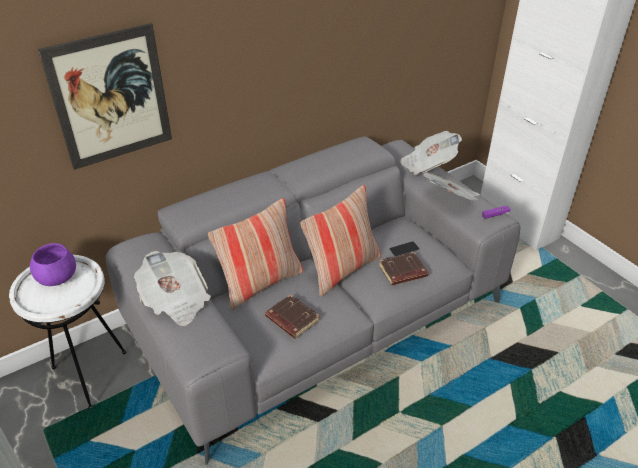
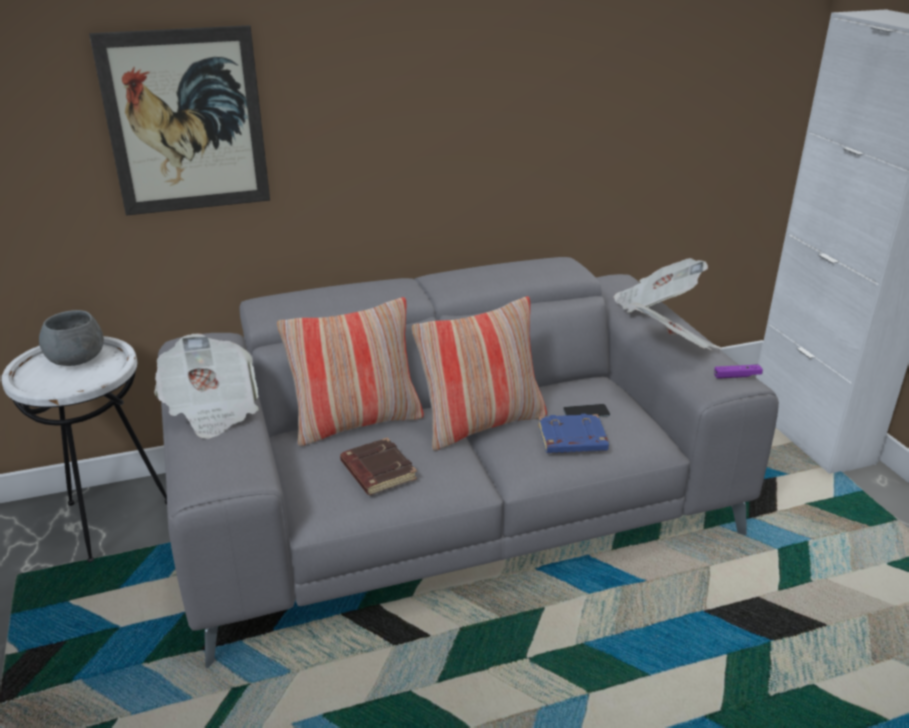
camera: 15 degrees right, 10 degrees down
(58, 278) = (77, 360): purple bowl -> grey bowl
(402, 272) = (571, 440): brown book -> blue book

